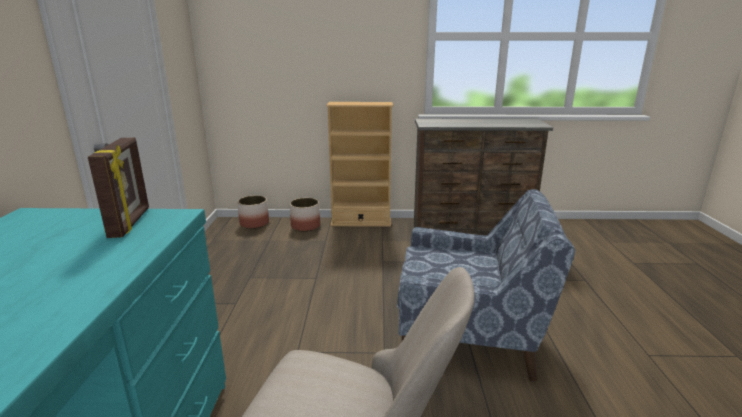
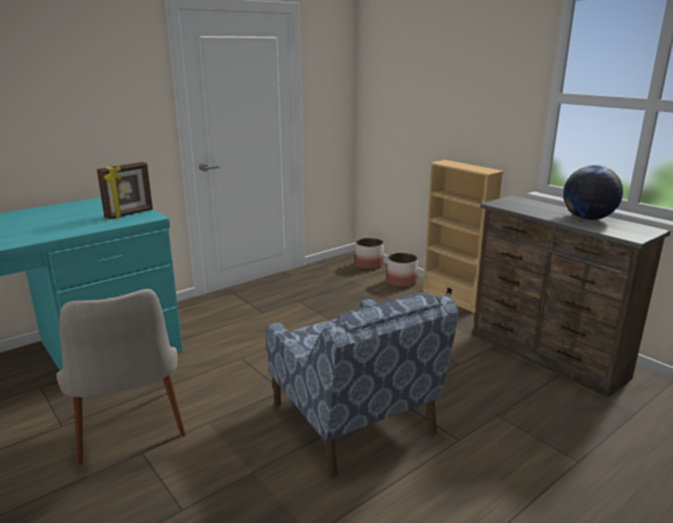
camera: 50 degrees right, 0 degrees up
(494, 121) = (587, 219): none -> globe

